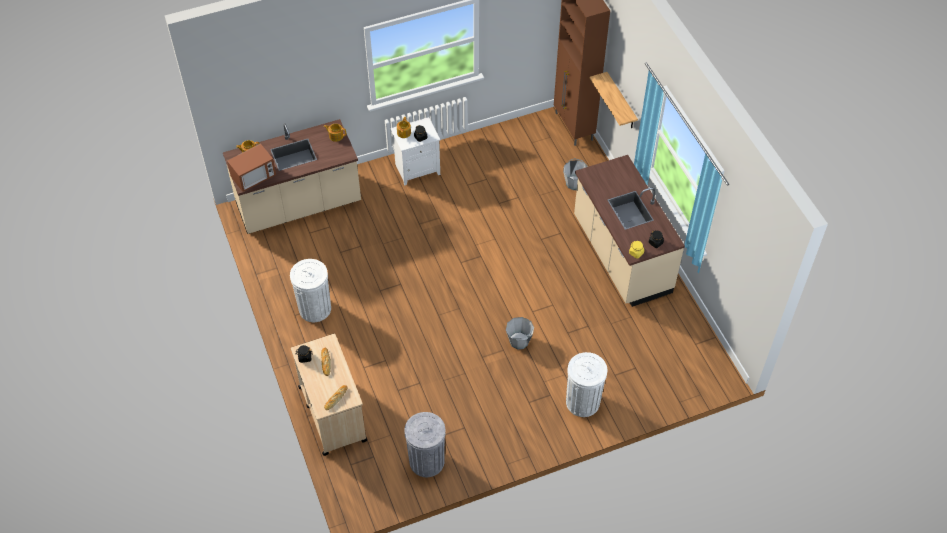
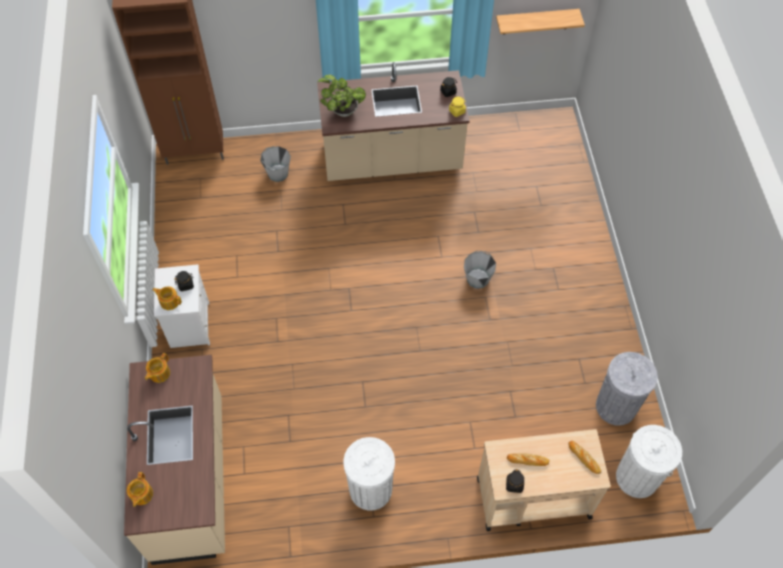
camera: 75 degrees left, 5 degrees up
(254, 177) = (192, 496): microwave -> none
(582, 402) = (568, 241): white trash can -> white trash can (637, 477)
(604, 177) = (342, 111): none -> potted plant
(621, 102) = (254, 57): shelf -> shelf (536, 21)

